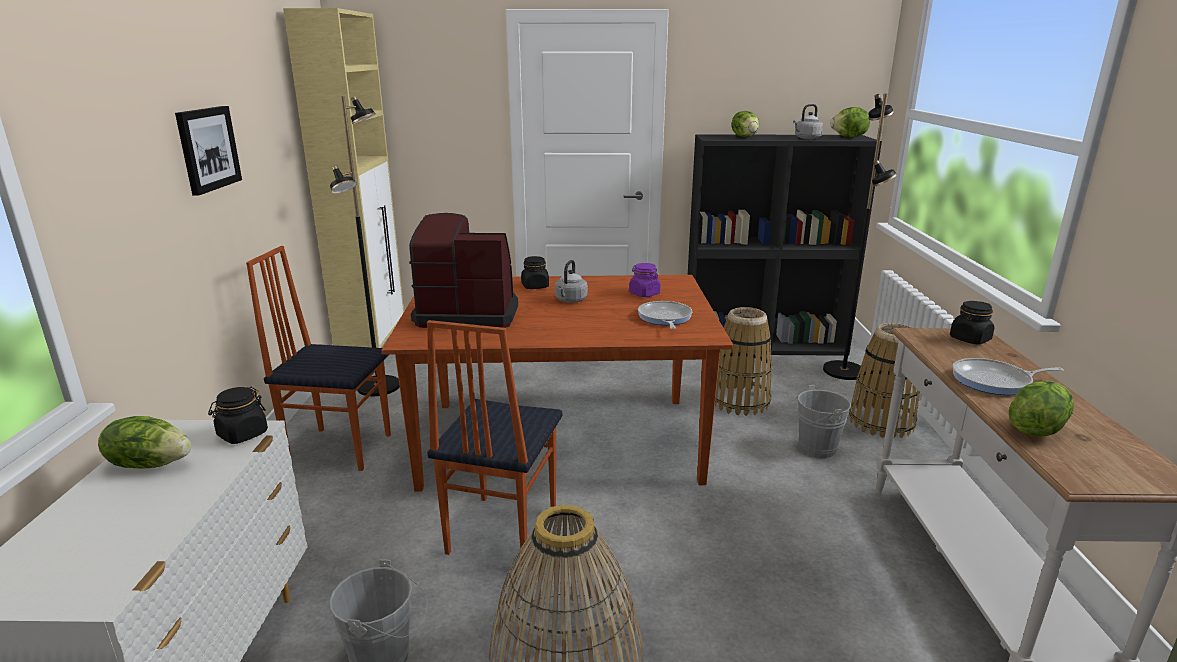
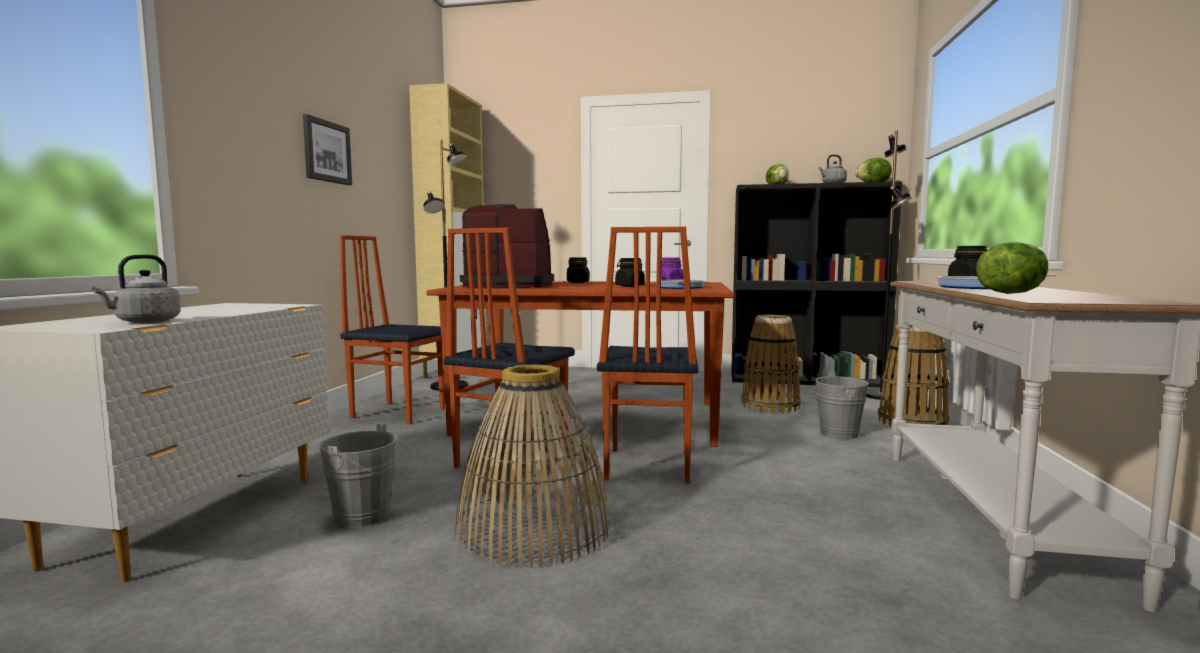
camera: 10 degrees right, 15 degrees down
(150, 463) = (203, 309): lettuce -> none
(242, 434) = (284, 305): black jar -> black jar (629, 286)
(570, 300) = (602, 284): grey kettle -> grey kettle (145, 322)
(644, 528) = (646, 465): none -> chair

